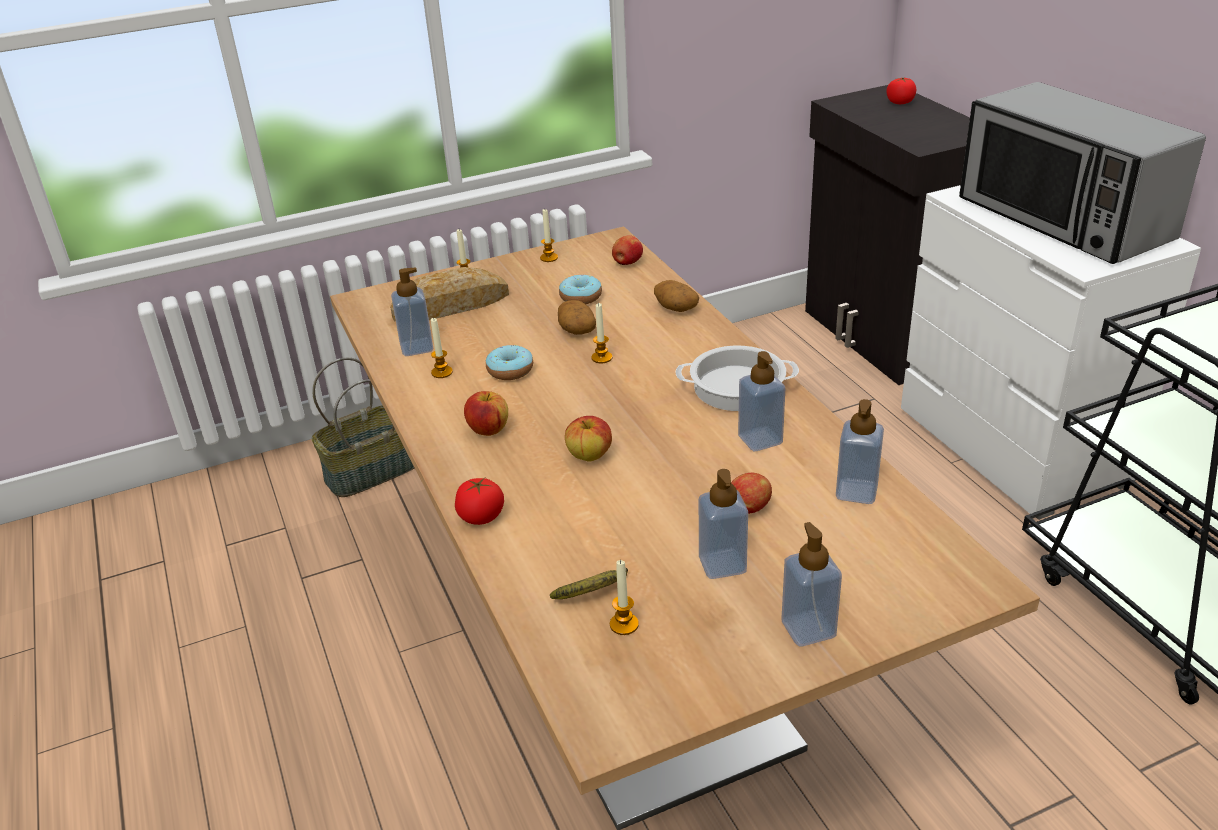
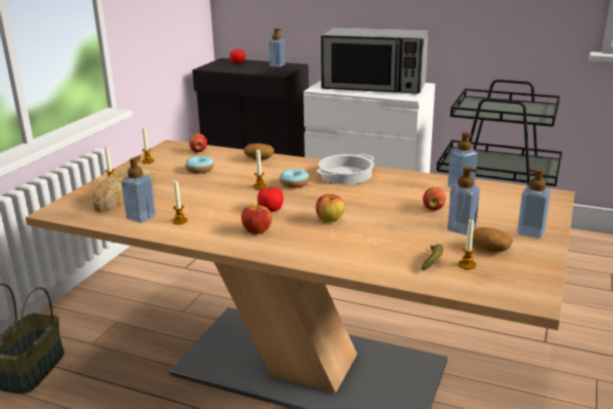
camera: 45 degrees left, 10 degrees down
(481, 516) = (324, 261): tomato -> tomato (271, 209)
(510, 370) = (219, 207): donut -> donut (294, 183)
(576, 329) = (223, 181): potato -> potato (489, 249)
(760, 439) = (391, 187): soap dispenser -> soap dispenser (277, 65)

